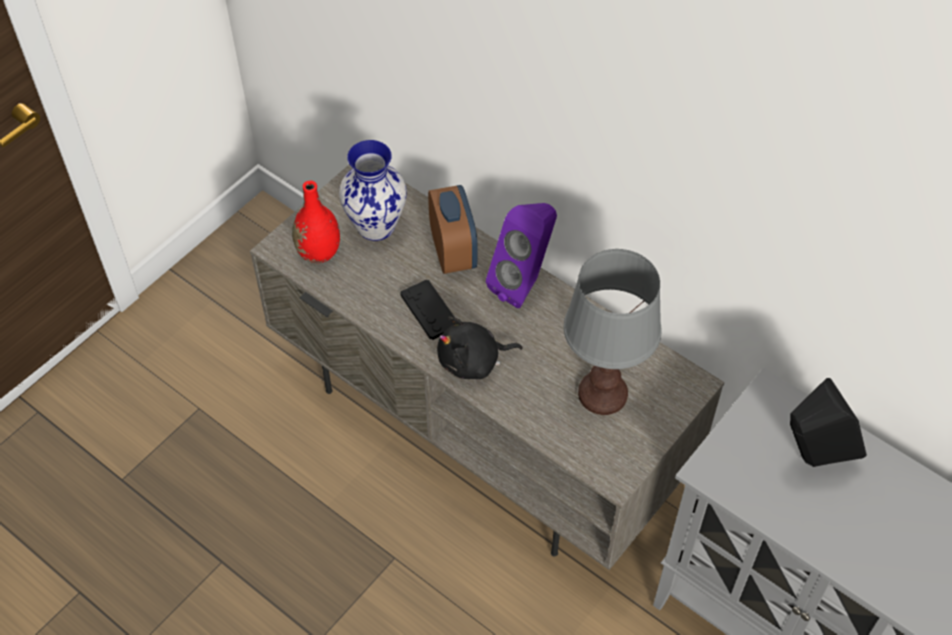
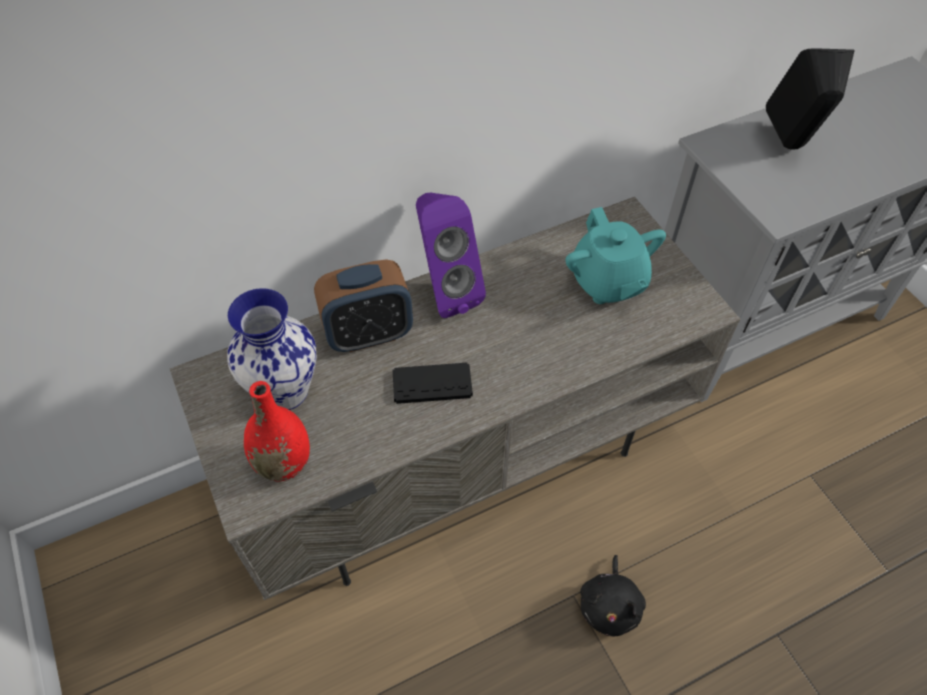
camera: 65 degrees left, 0 degrees up
(453, 252) = (369, 334): alarm clock -> alarm clock turned 150 degrees clockwise
(473, 361) = (519, 370): black plush toy -> black plush toy (610, 605)
(602, 393) = (608, 282): grey table lamp -> turquoise teapot

